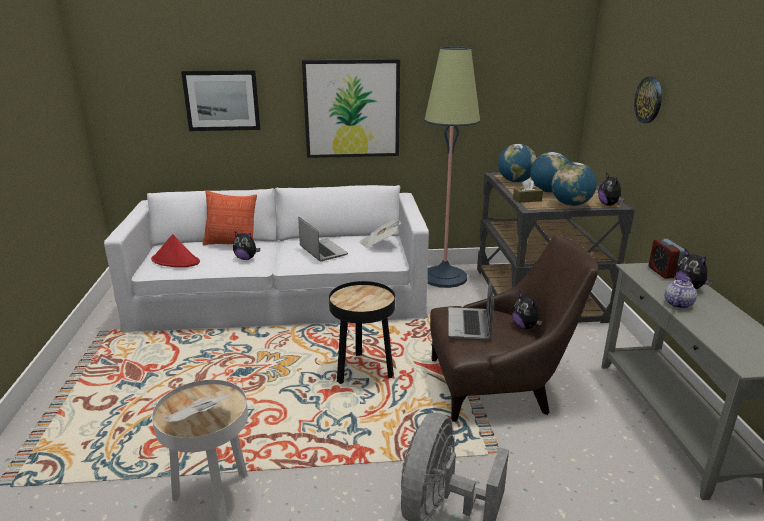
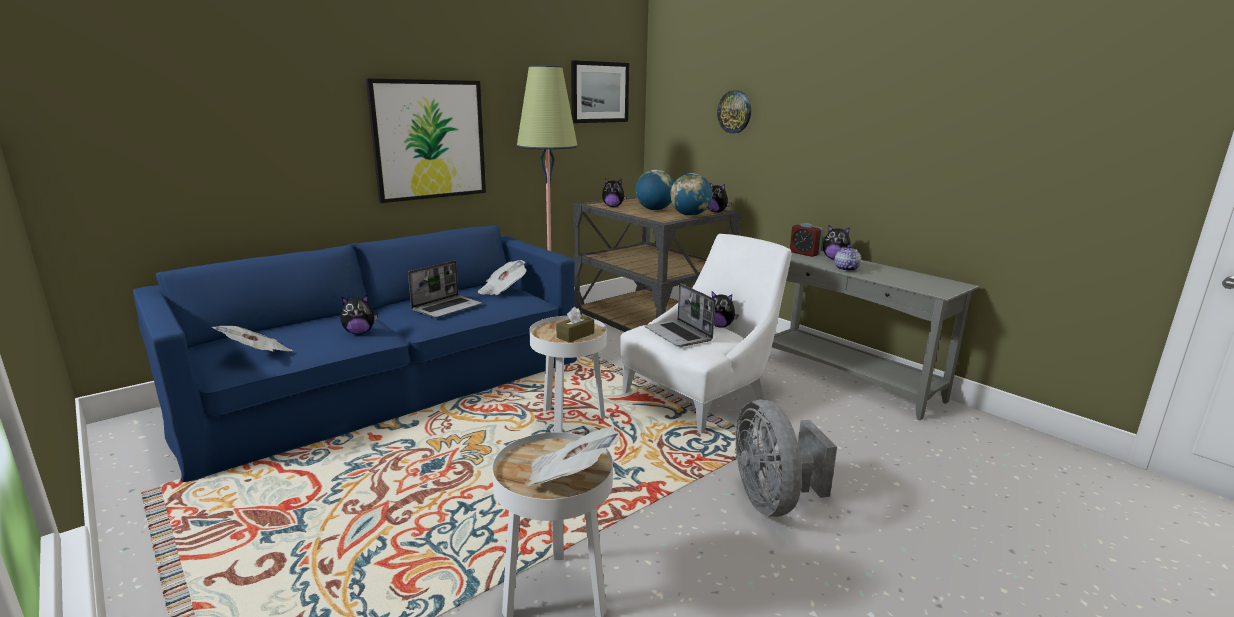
camera: 35 degrees left, 5 degrees down
(176, 261) = (257, 355): red hat -> newspaper
(222, 100) = (257, 132): picture -> picture (599, 92)
(232, 244) = (316, 323): orange pillow -> none
(281, 298) = (387, 384): white sofa -> blue sofa
(322, 251) = (447, 307): laptop -> laptop turned 105 degrees clockwise
(363, 371) = (569, 422): black side table -> white side table
(499, 385) = (703, 393): brown armchair -> white armchair
(515, 181) = (613, 206): globe -> plush toy
(527, 200) = (649, 216): brown tissue box -> brown tissue box (575, 335)

